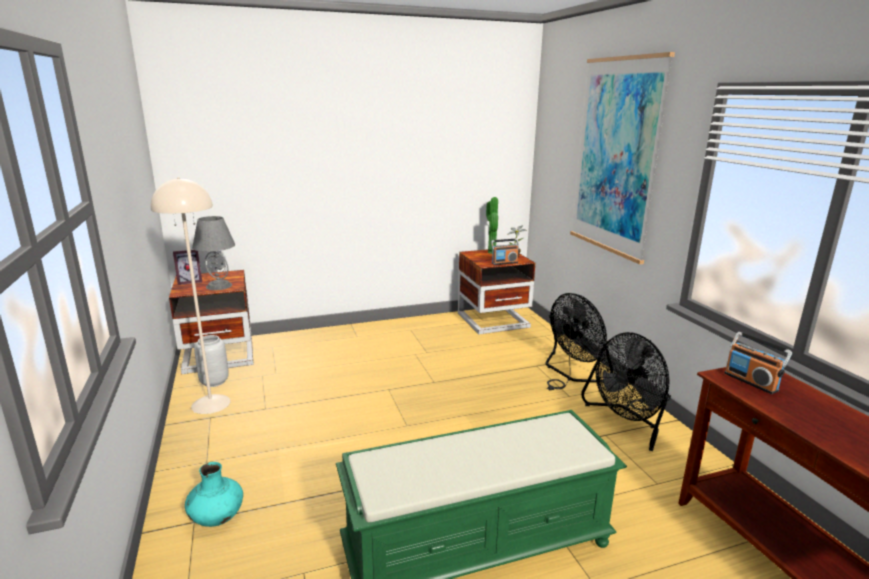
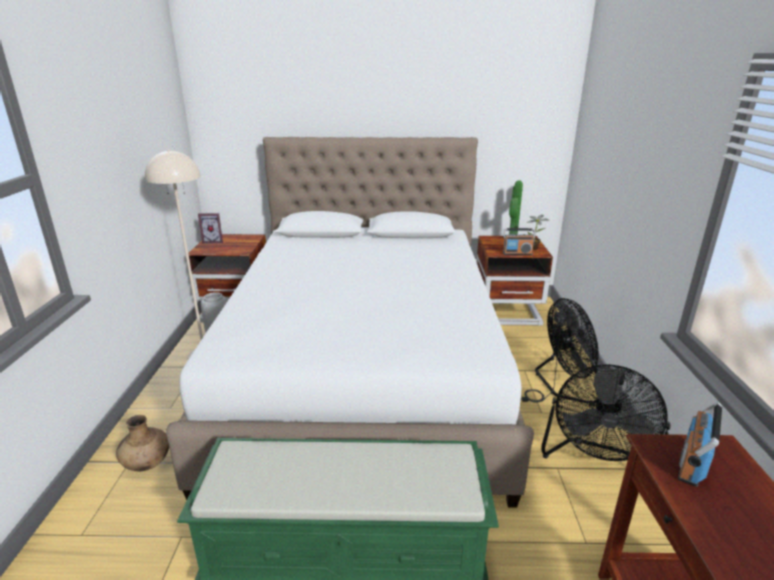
camera: 20 degrees right, 5 degrees up
(217, 518) = (147, 463): turquoise vase -> brown vase
(219, 286) = (233, 248): grey table lamp -> none
(395, 390) = (365, 371): none -> white bed
(616, 157) = (642, 145): picture -> none
(627, 420) = (594, 455): black fan -> black fan turned 60 degrees counterclockwise
(751, 382) = (691, 464): radio -> radio turned 45 degrees clockwise

